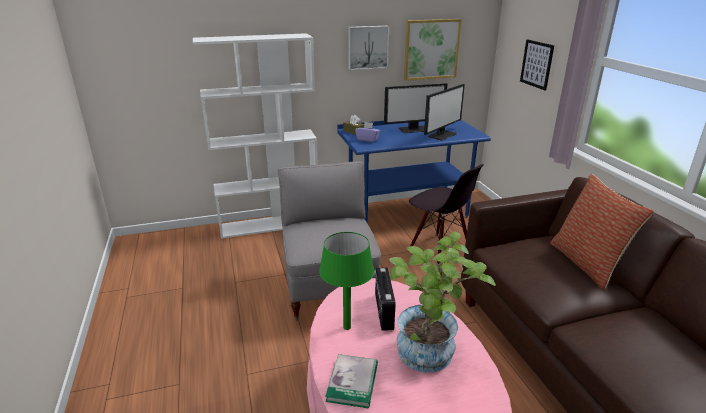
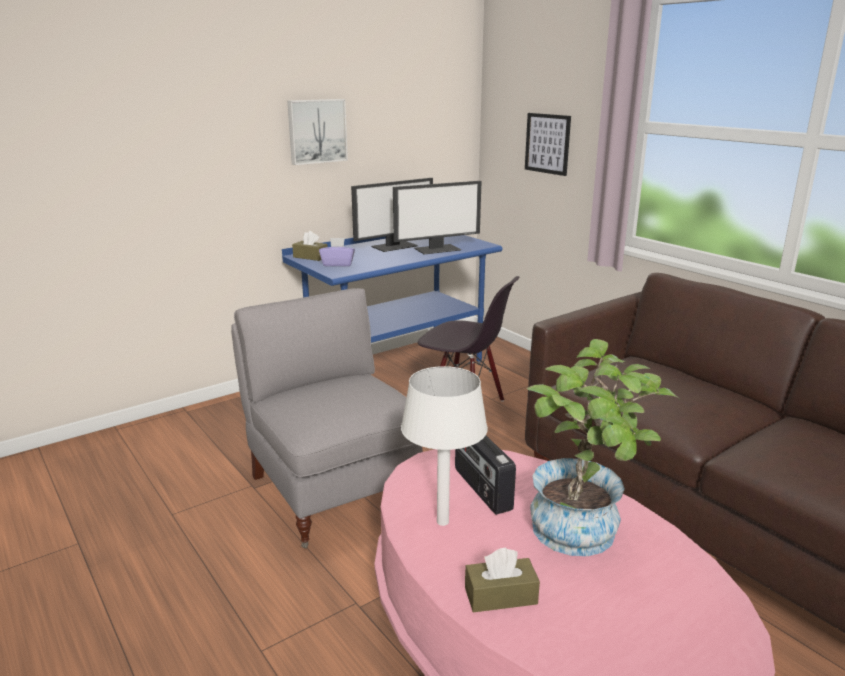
camera: 20 degrees left, 5 degrees down
(270, 224) = (192, 418): white bookcase -> none
(347, 327) = (443, 521): green table lamp -> white table lamp
(352, 382) = (500, 596): book -> brown tissue box
(431, 49) = (401, 133): picture -> none
(442, 135) = (437, 249): monitor -> monitor turned 45 degrees clockwise
(587, 263) = (697, 379): pillow -> none

